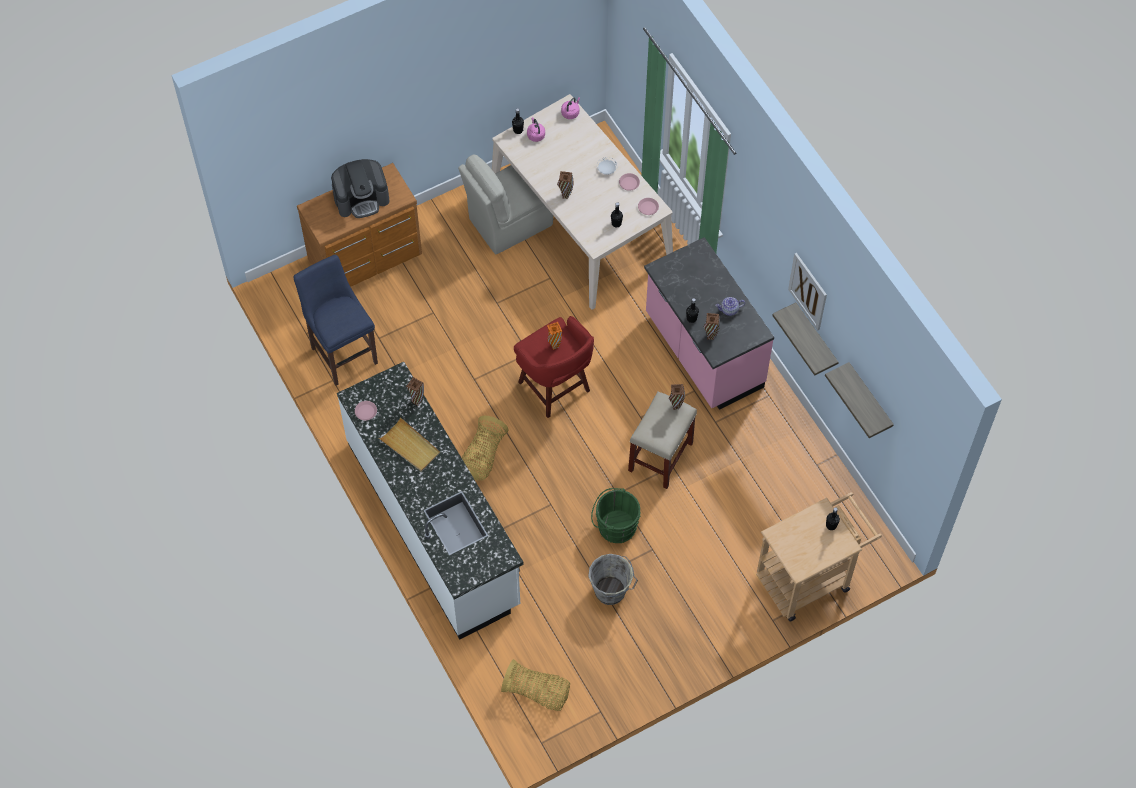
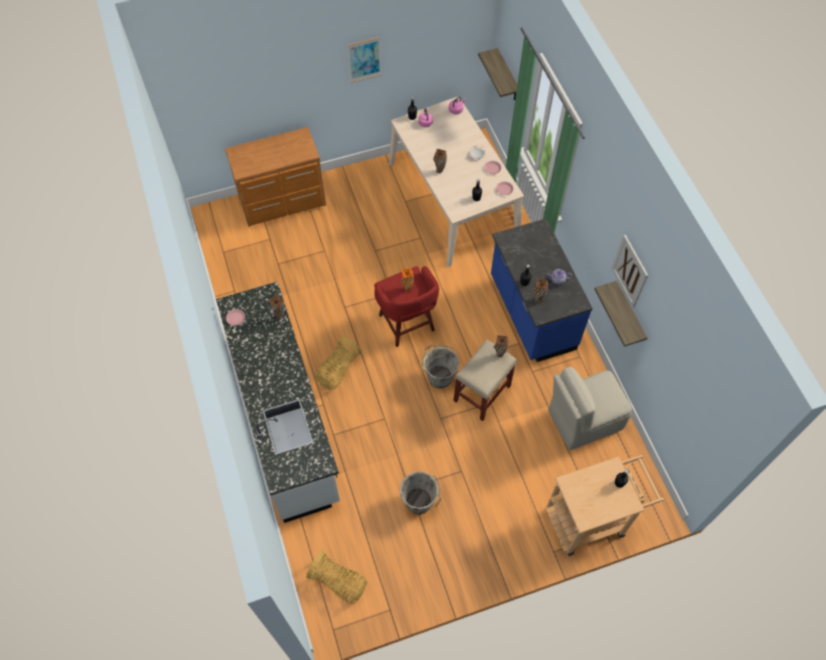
camera: 10 degrees right, 0 degrees up
(343, 353) = (247, 271): blue stool -> none
(361, 198) = (277, 150): coffee machine -> none
(410, 446) = (265, 353): beige tray -> none
(458, 77) = (364, 59): none -> picture
(508, 222) = (397, 191): beige chair -> beige chair (583, 420)
(606, 445) = (439, 376): none -> grey bucket
(614, 526) = (433, 445): green bucket -> none
(702, 352) = (531, 313): pink counter -> blue counter
(869, 400) = (671, 376): shelf -> shelf (508, 76)

